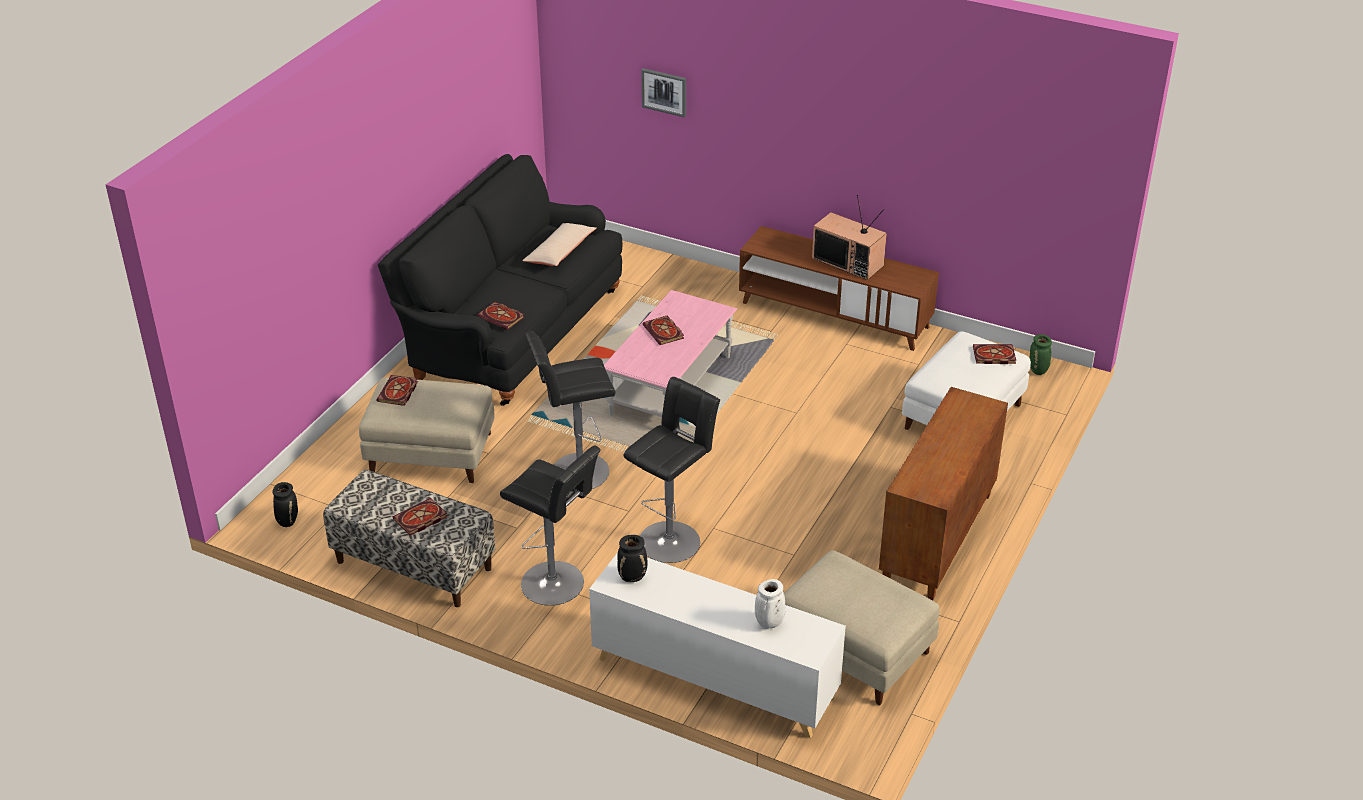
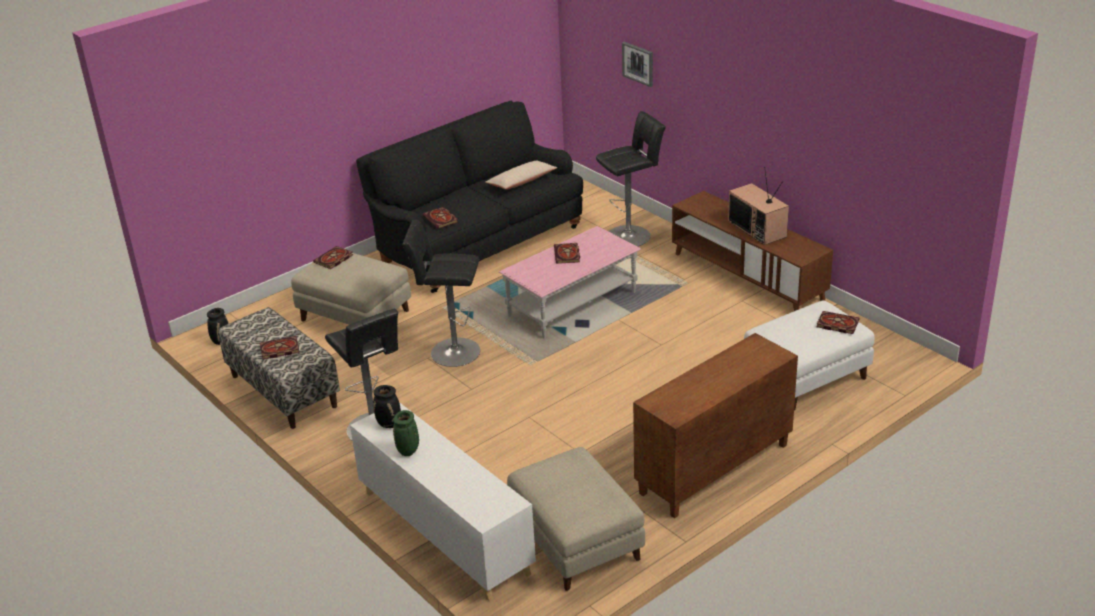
camera: 25 degrees right, 5 degrees down
(672, 539) = (490, 417): black stool -> black stool (631, 235)
(769, 624) = (469, 486): white vase -> none
(1038, 371) = (902, 355): green vase -> green vase (408, 452)

